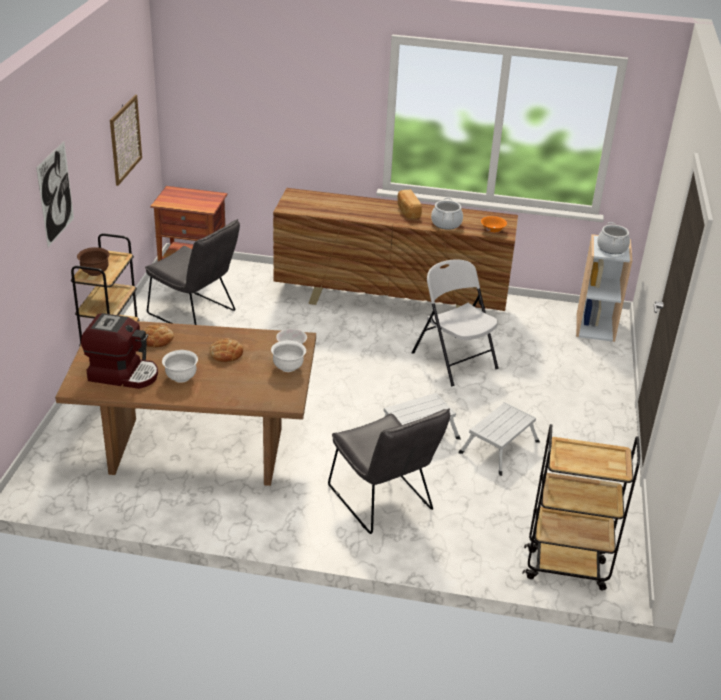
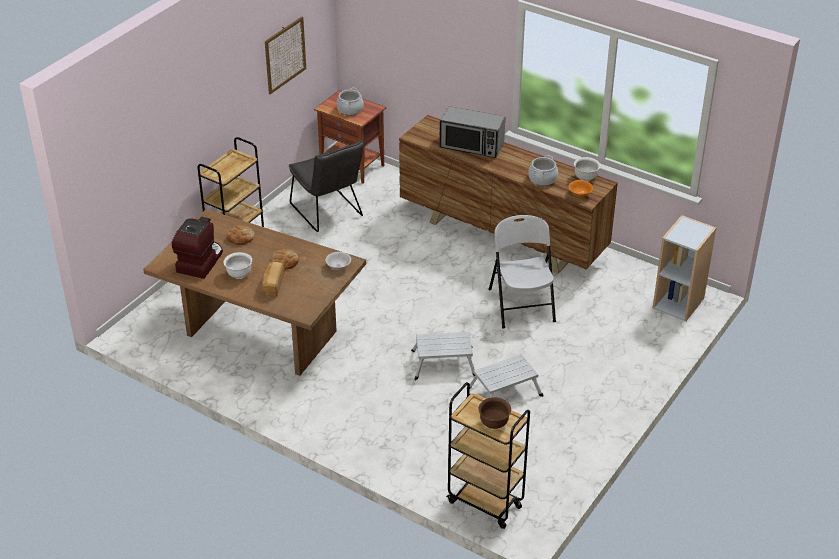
camera: 25 degrees right, 5 degrees up
(55, 194) = (190, 105): picture -> none
(95, 272) = (220, 170): brown bowl -> brown bowl (494, 423)
(123, 374) = (200, 261): coffee machine -> coffee machine turned 105 degrees counterclockwise
(288, 367) = (324, 284): white bowl -> white bowl (585, 178)
(353, 207) = (471, 146): none -> microwave
(384, 502) = (378, 412): grey chair -> none
(408, 211) = (517, 160): bread -> bread (272, 285)
(612, 248) = (688, 233): cooking pot -> cooking pot (350, 109)

